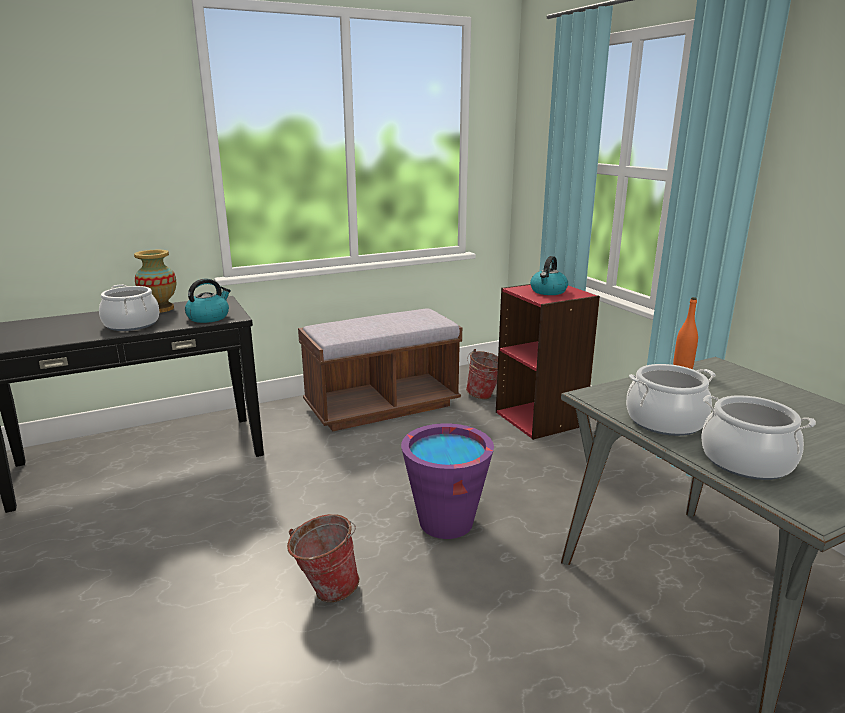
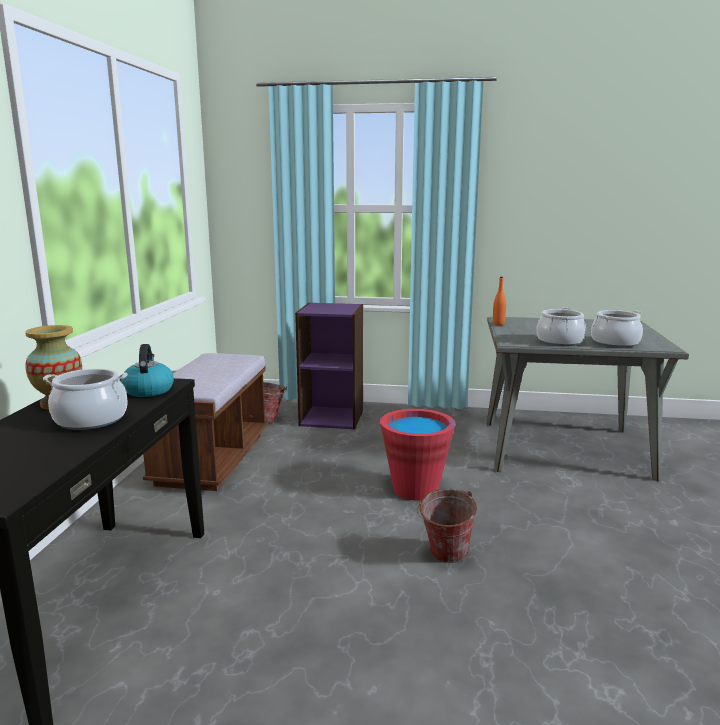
camera: 55 degrees left, 5 degrees down
(446, 522) = (415, 489): purple bucket -> red bucket
(540, 418) = (332, 417): red bookcase -> purple bookcase
(548, 291) = (330, 308): kettle -> none

